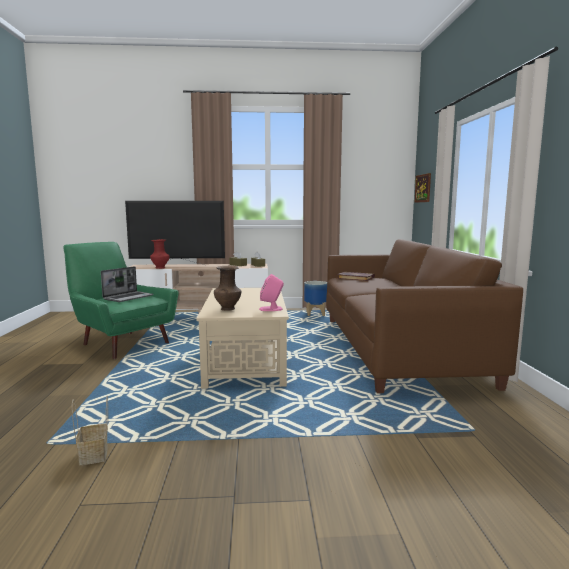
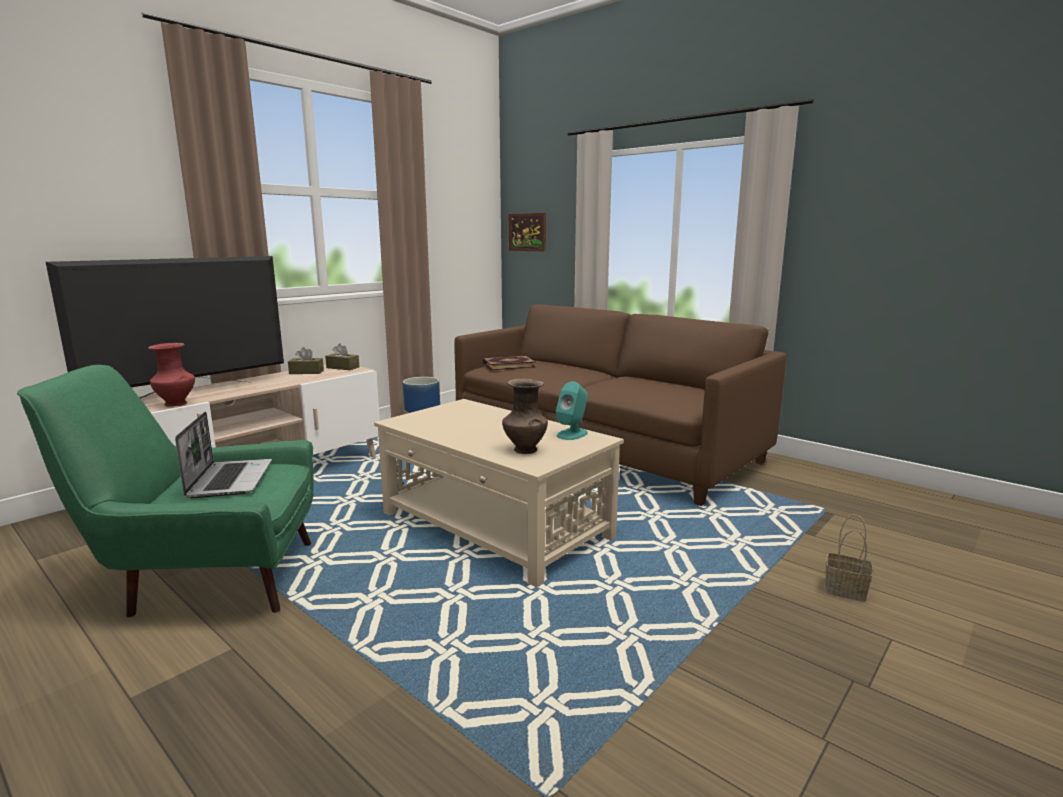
camera: 45 degrees left, 5 degrees up
(94, 455) = (646, 755): basket -> basket (847, 589)
(271, 309) = (572, 434): pink speaker -> turquoise speaker

